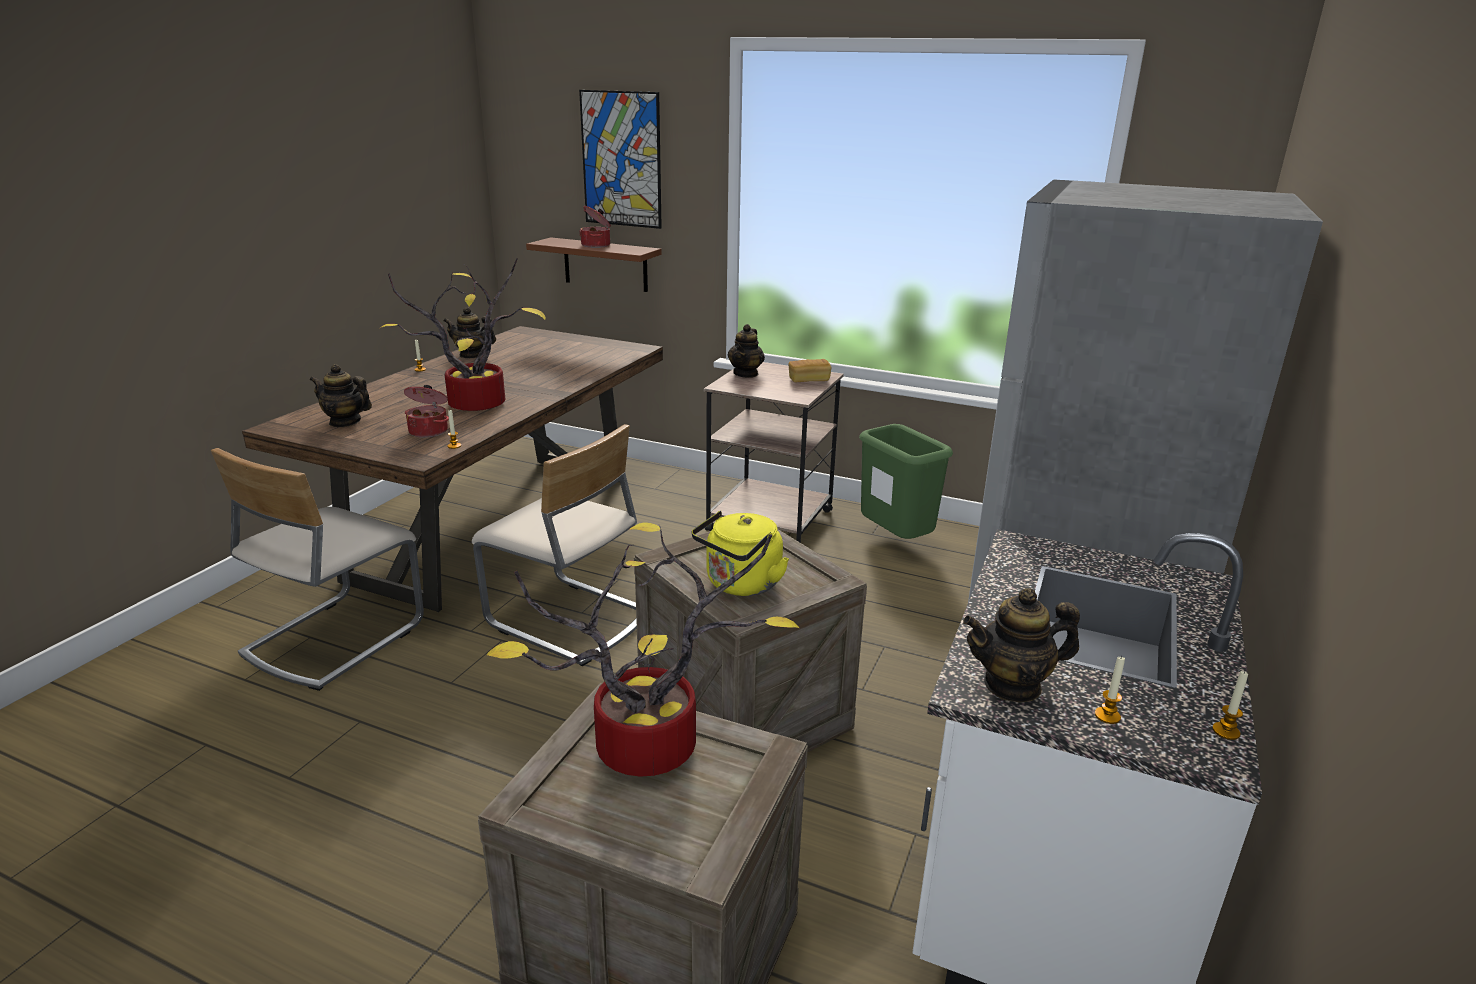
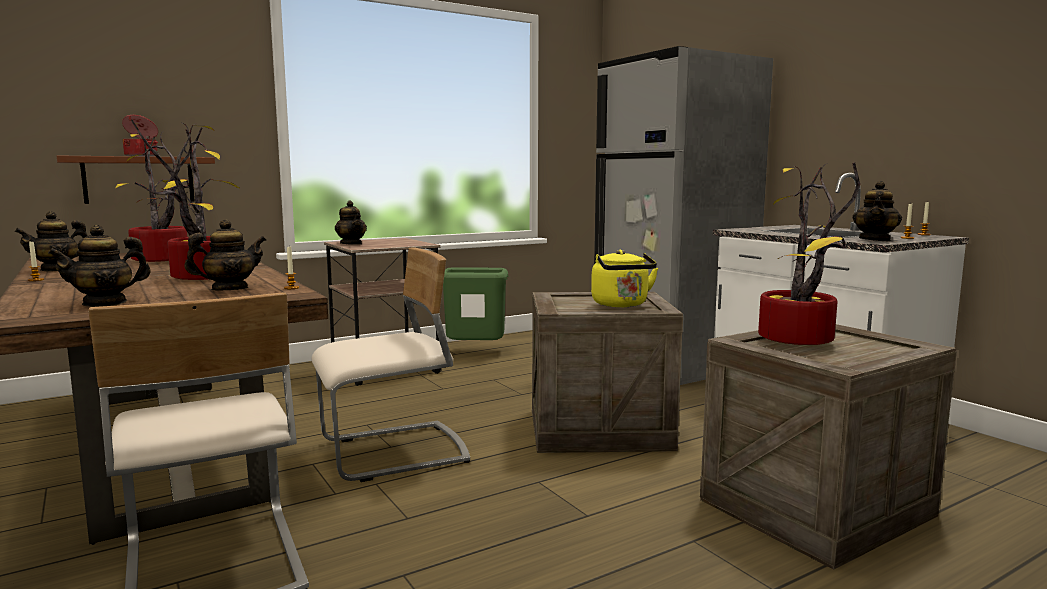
camera: 55 degrees left, 15 degrees down
(429, 431) = (229, 289): cooking pot -> teapot
(552, 361) = (166, 260): none -> potted plant
(621, 159) = (155, 74): picture -> none
(809, 380) = (399, 240): bread -> none

